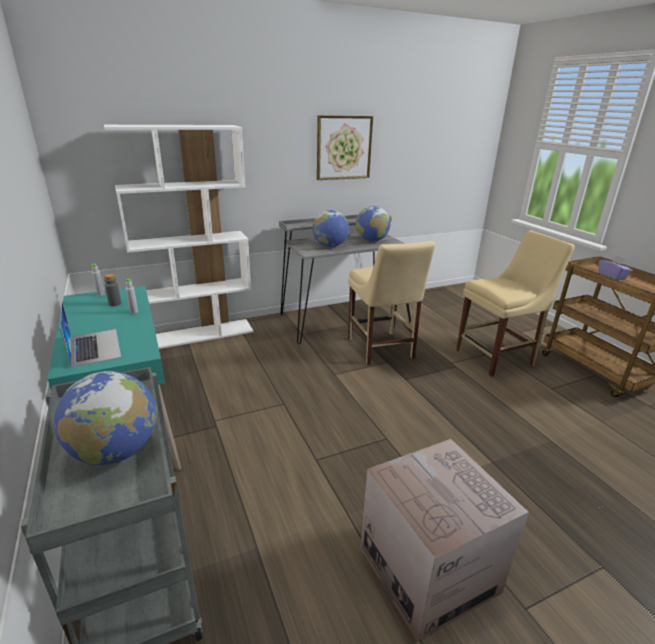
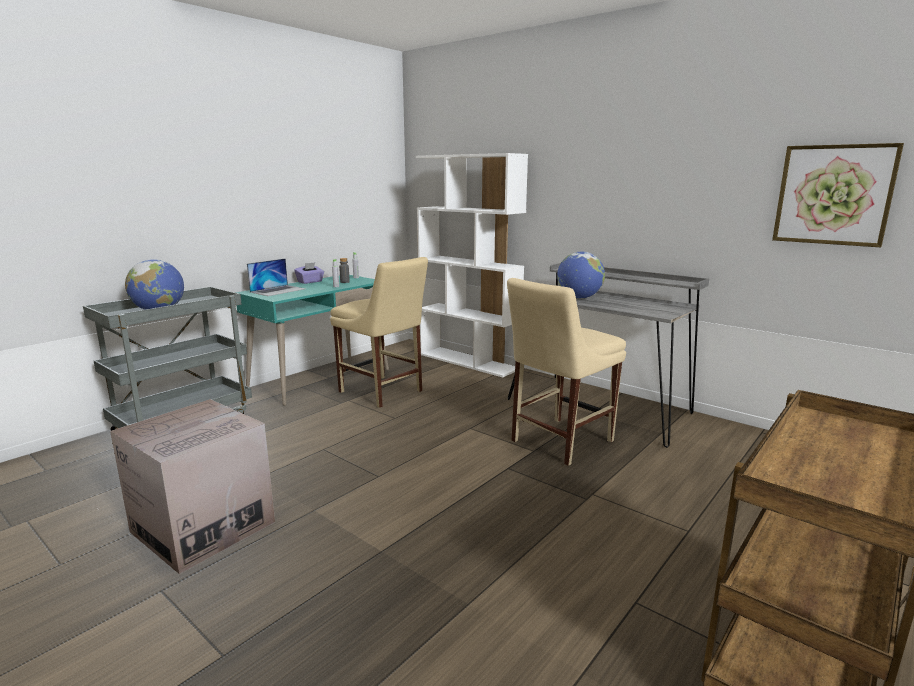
camera: 65 degrees right, 10 degrees down
(343, 148) = (658, 181): picture -> picture (833, 195)
(371, 241) = (642, 306): globe -> none
(498, 357) = (669, 534): beige chair -> beige chair (383, 392)
(611, 276) = (850, 446): purple tissue box -> purple tissue box (310, 282)

